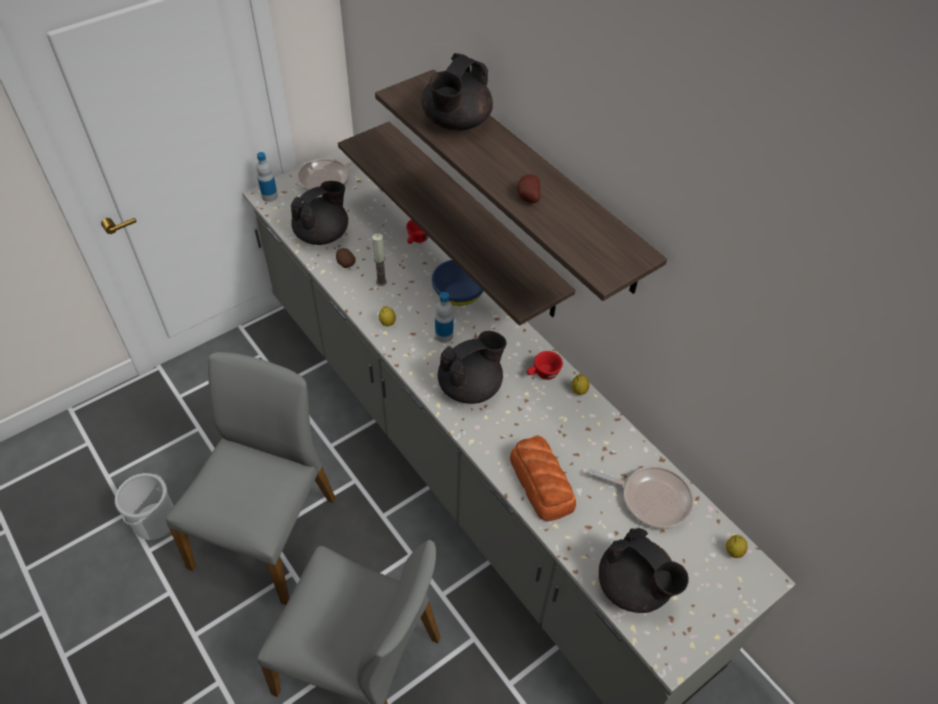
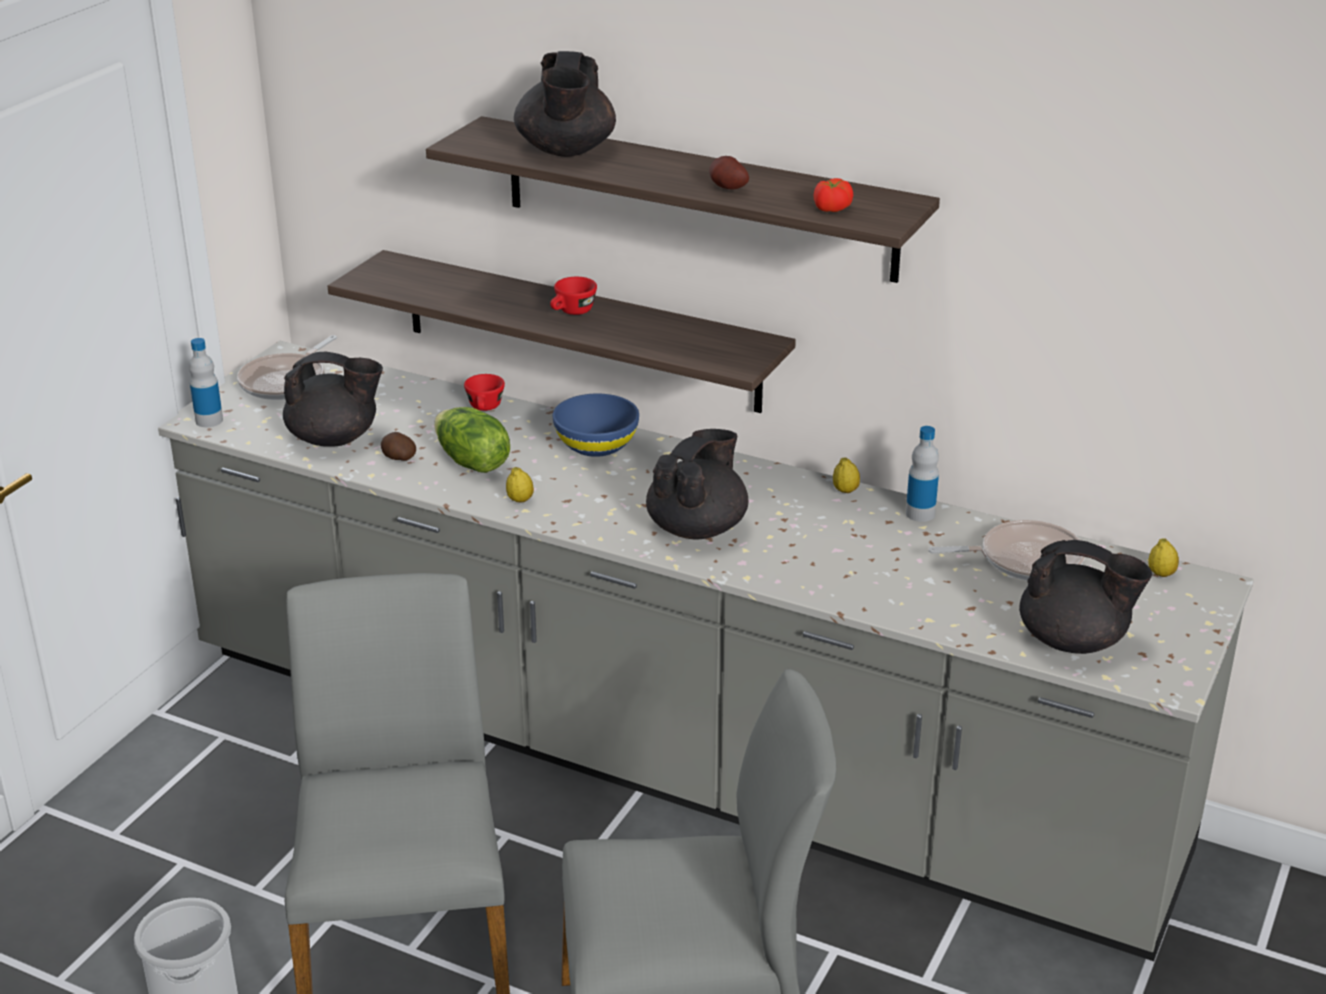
camera: 25 degrees left, 20 degrees down
(323, 234) = (335, 438): black teapot -> black teapot turned 75 degrees clockwise
(381, 282) = (471, 463): candle -> lettuce
(444, 335) = (613, 490): bottle -> bottle (920, 514)
(542, 483) = (876, 588): bread -> none
(543, 374) = (784, 489): red cup -> red cup (572, 312)
(580, 244) = (831, 208): none -> tomato

